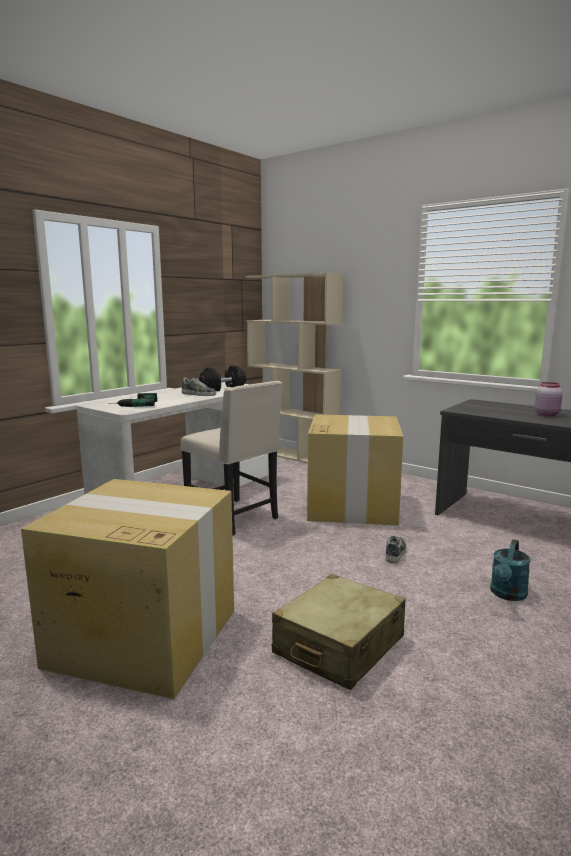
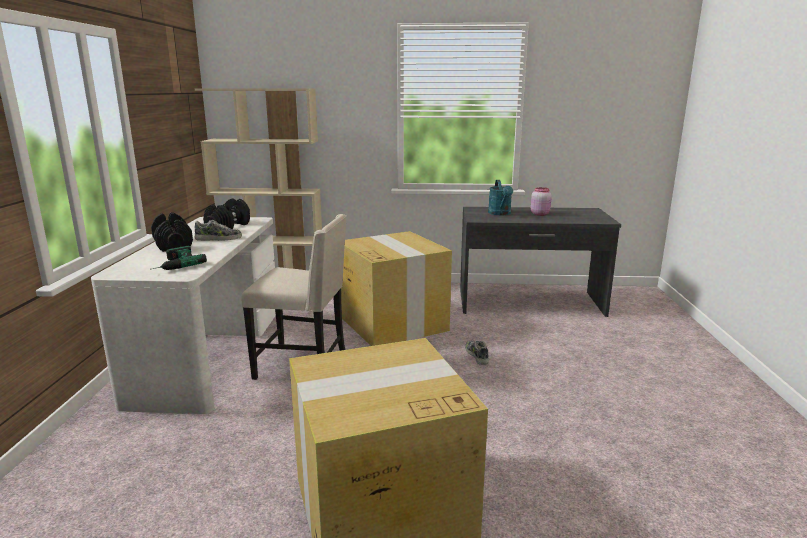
camera: 35 degrees left, 5 degrees up
(162, 394) = (173, 245): none -> black dumbbell
(339, 646) = (533, 445): beige suitcase -> none
(507, 595) = (580, 363): turquoise watering can -> turquoise watering can (500, 214)

